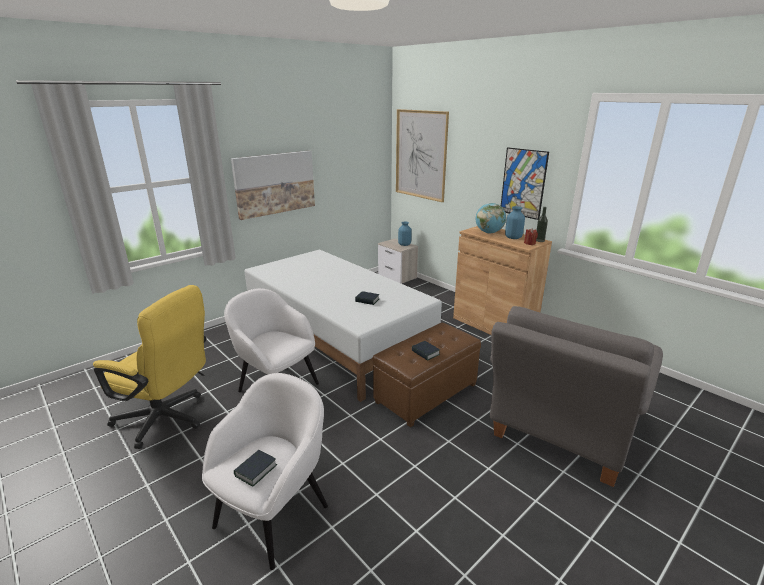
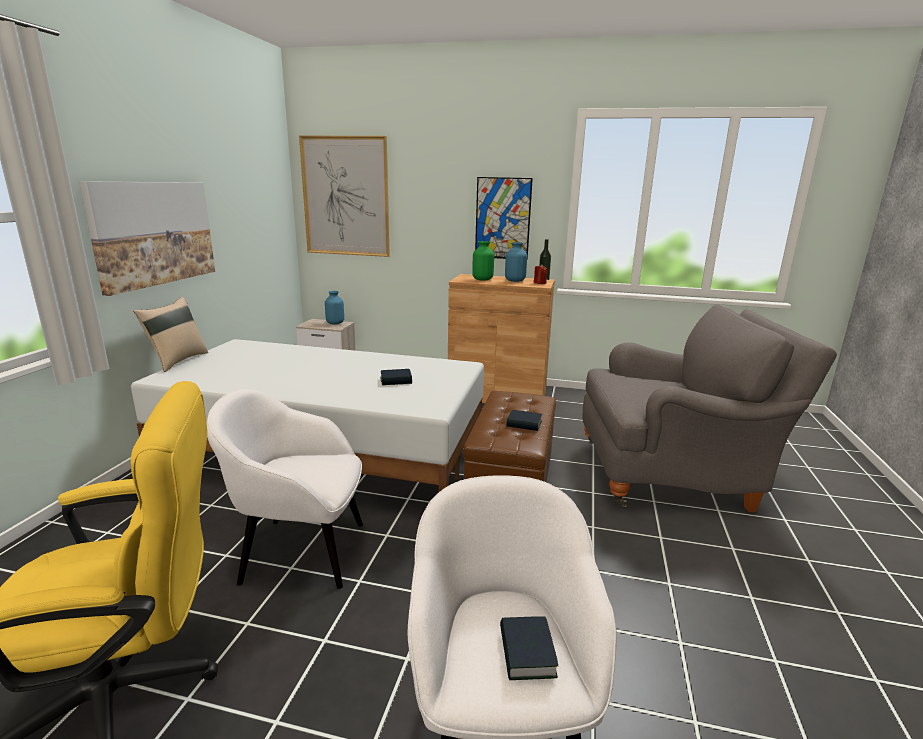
camera: 35 degrees left, 5 degrees down
(276, 259) = (177, 361): none -> beige pillow
(489, 232) = (482, 279): globe -> green vase
(561, 432) = (673, 475): grey armchair -> grey armchair turned 90 degrees counterclockwise

